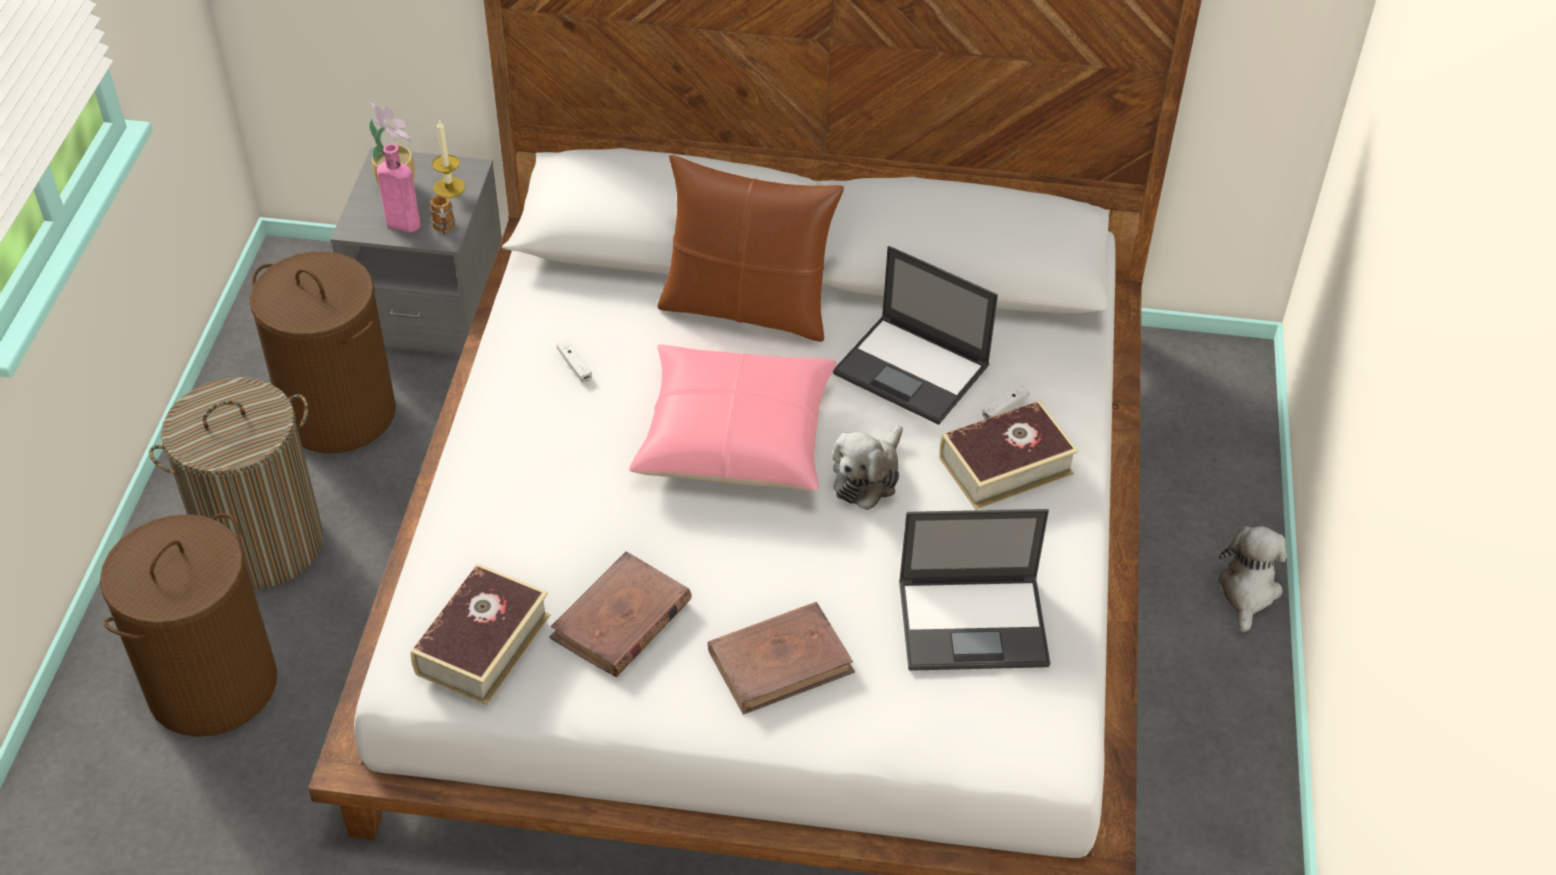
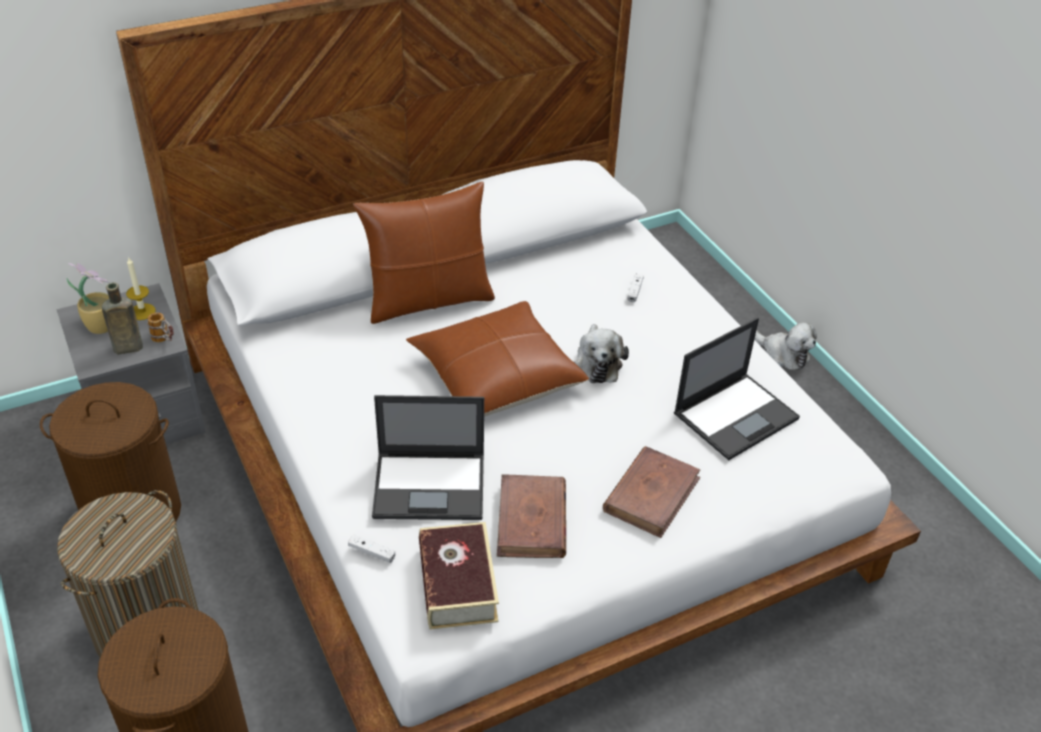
camera: 35 degrees left, 5 degrees down
(400, 223) = (126, 348): pink bottle -> brown bottle
(574, 366) = (348, 381): white game controller -> white game controller (372, 552)
(735, 437) = (496, 376): pink pillow -> brown pillow
(913, 370) = (564, 293): laptop -> laptop (431, 486)
(1005, 465) = (666, 321): book -> none
(1248, 591) = (783, 354): plush toy -> plush toy turned 150 degrees clockwise

